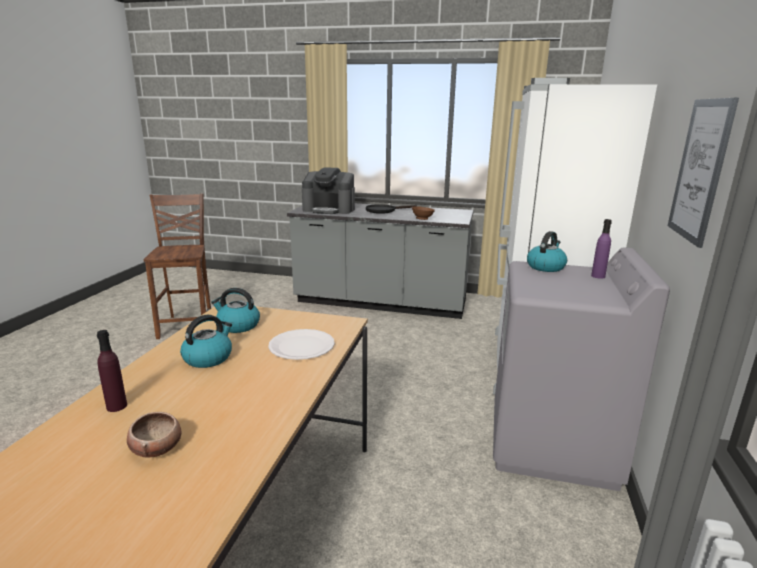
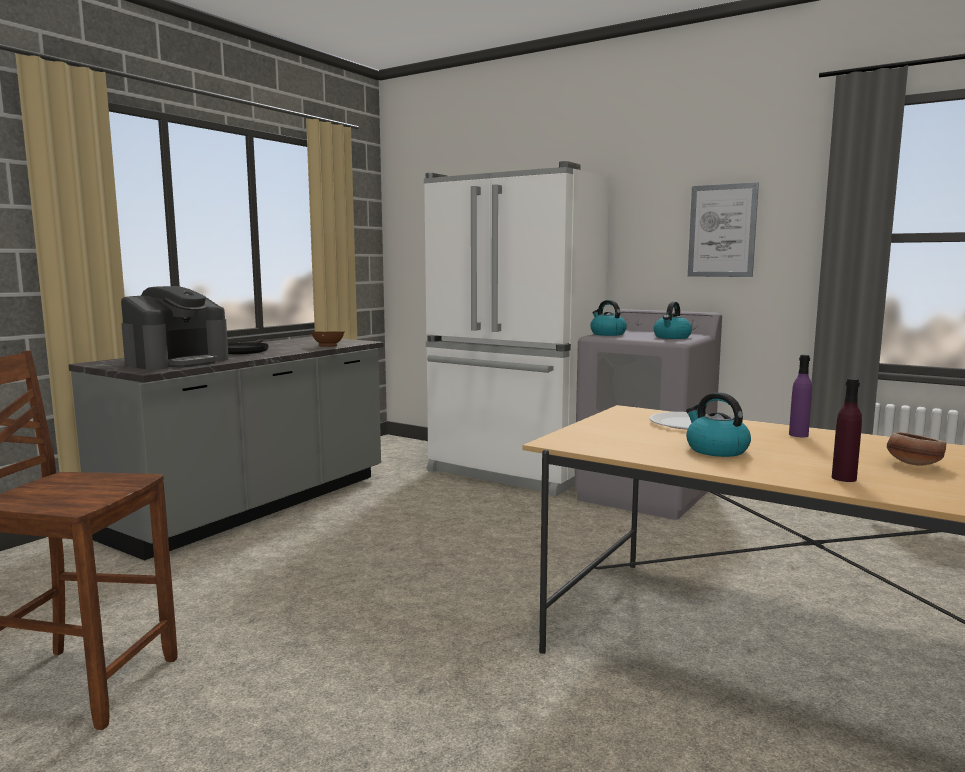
camera: 70 degrees left, 10 degrees down
(238, 326) = (619, 439): kettle -> kettle (672, 337)
(598, 276) = (638, 331): purple bottle -> purple bottle (798, 435)

